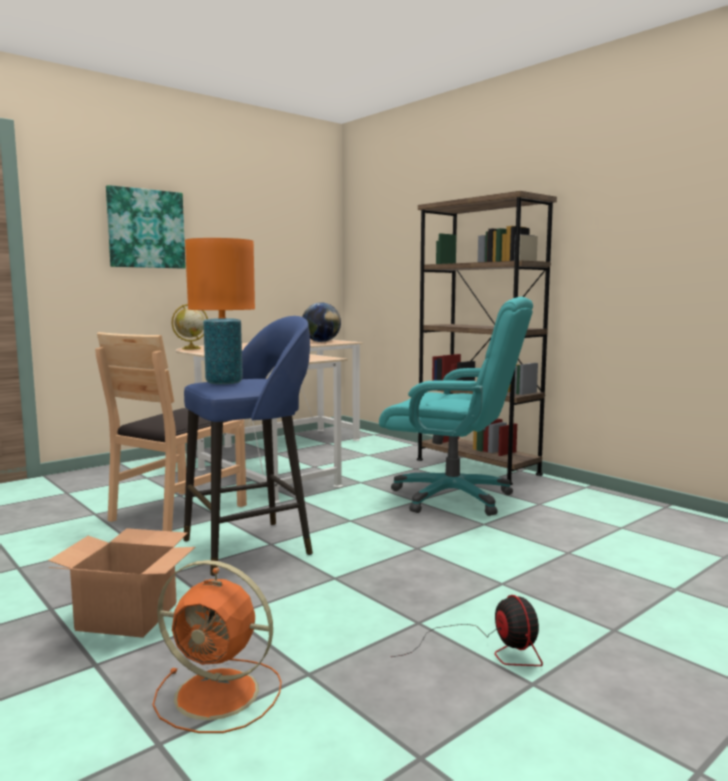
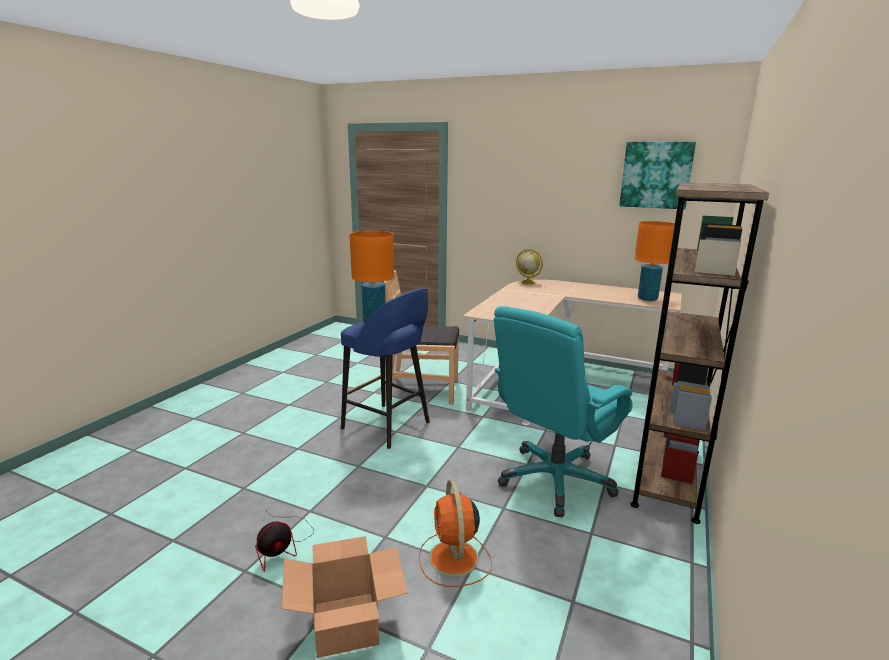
camera: 65 degrees right, 10 degrees up
(126, 617) = (287, 423): cardboard box -> cardboard box (345, 623)
(146, 229) = (523, 188): picture -> picture (656, 175)
(220, 694) = (222, 470): orange fan -> orange fan (454, 559)
(321, 342) = (647, 299): globe -> orange table lamp
(453, 497) = (555, 480): turquoise office chair -> turquoise office chair turned 45 degrees clockwise

